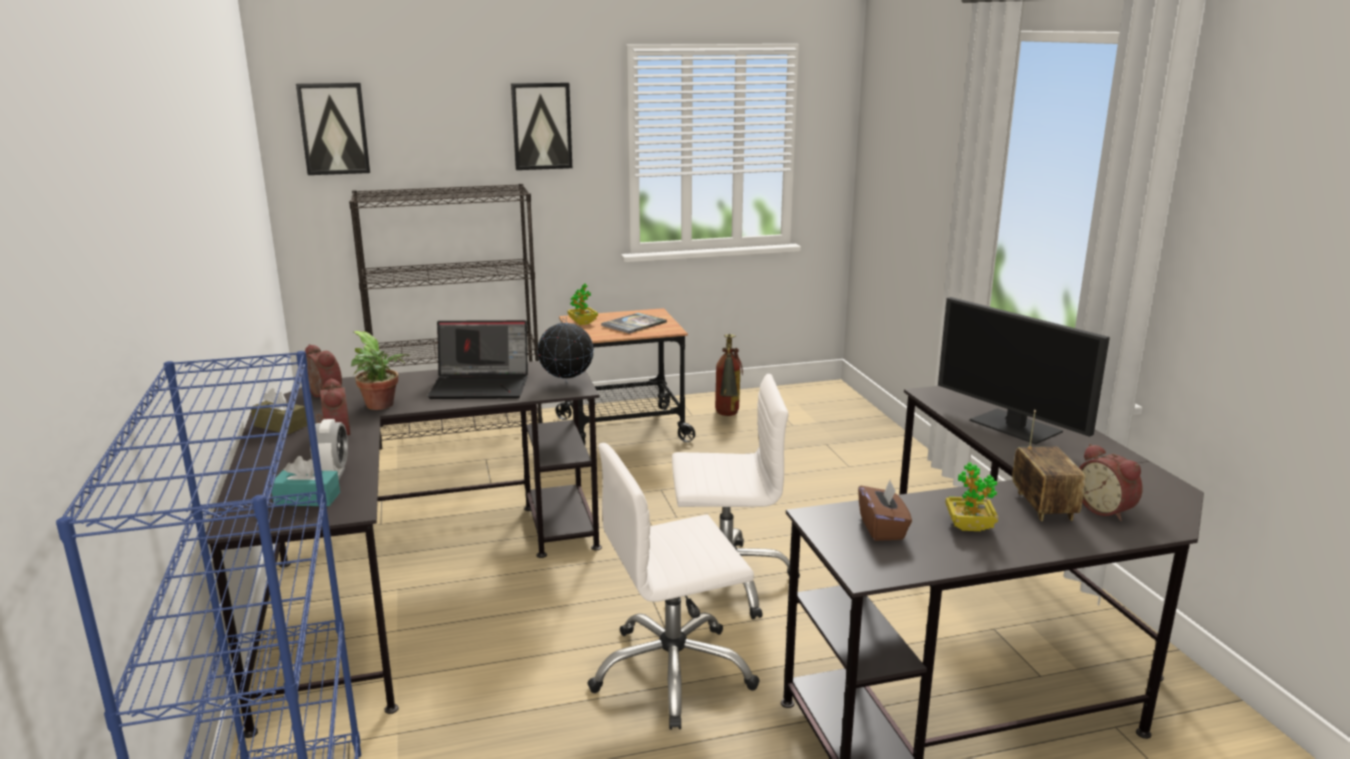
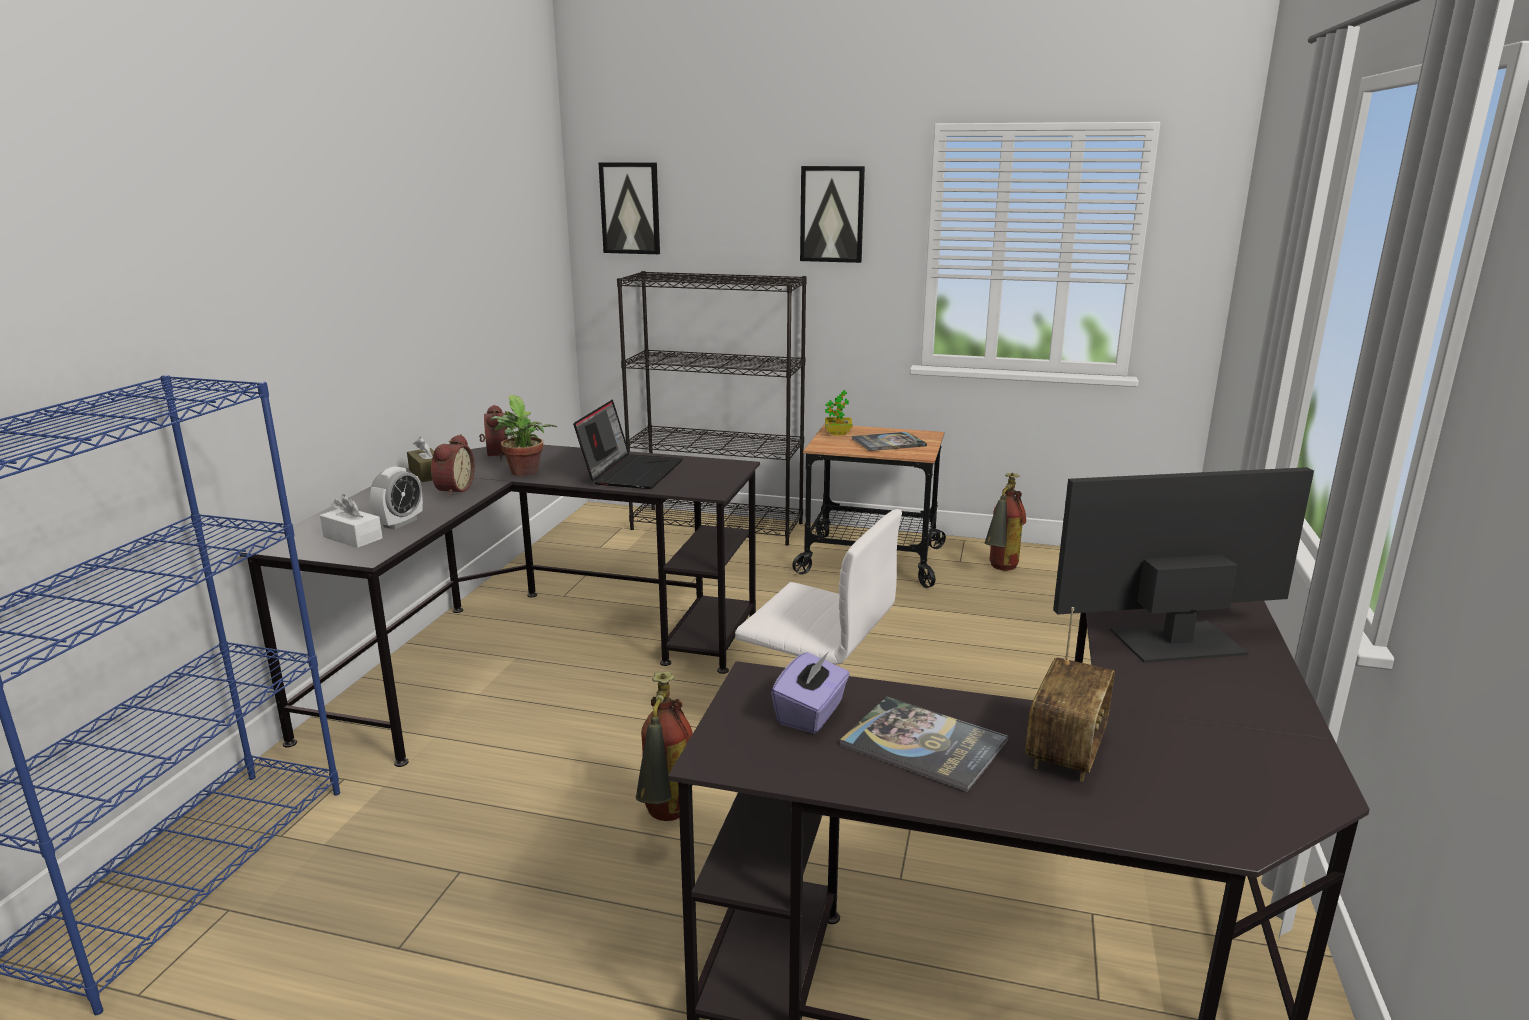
camera: 30 degrees right, 0 degrees up
(307, 499) = (353, 538): turquoise tissue box -> white tissue box
(482, 386) = (631, 472): laptop -> laptop turned 105 degrees counterclockwise
(567, 384) = (709, 484): globe -> none
(672, 673) = (664, 821): white office chair -> fire extinguisher
(882, 528) = (811, 714): brown tissue box -> purple tissue box
(969, 526) = (923, 744): potted plant -> book
(1016, 427) = (1175, 641): monitor -> monitor turned 90 degrees clockwise
(1106, 509) = (1158, 783): alarm clock -> none

